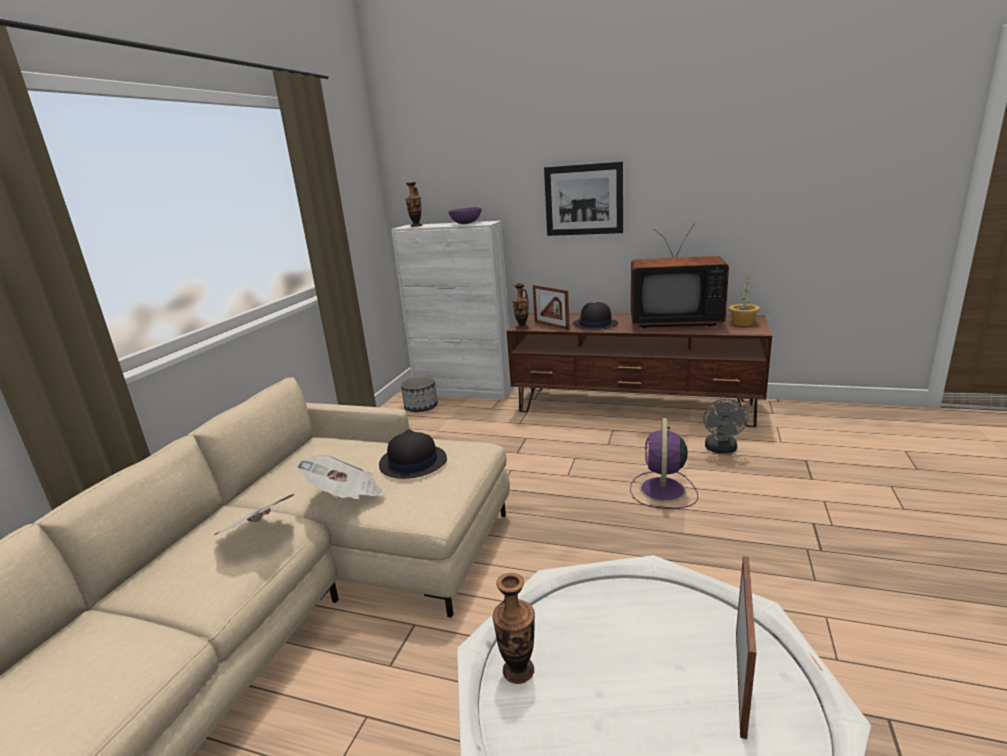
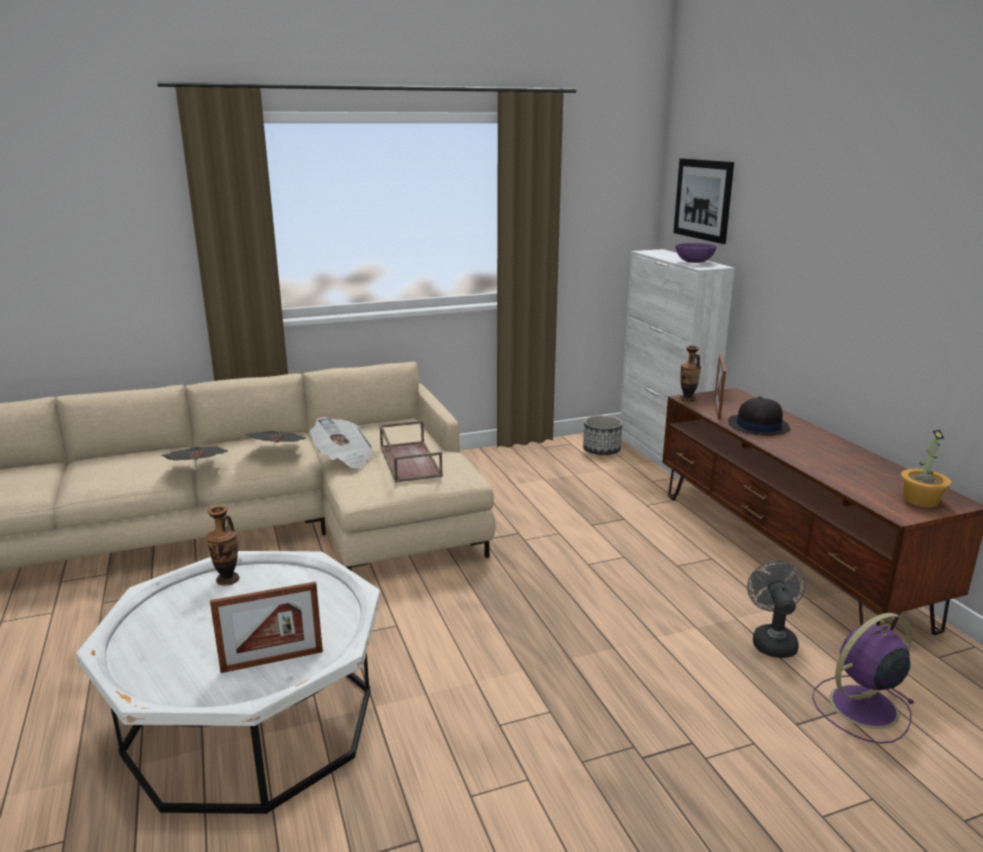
camera: 50 degrees right, 0 degrees up
(190, 615) = (198, 469): none -> newspaper
(412, 462) = (409, 461): black hat -> brown tray
(416, 226) = (657, 253): vase -> none
(583, 200) = (817, 264): picture -> picture (703, 199)
(662, 491) = (630, 625): purple fan -> purple fan (861, 707)
(673, 321) = (847, 461): television -> none
(721, 450) = (772, 640): grey fan -> grey fan turned 120 degrees clockwise

